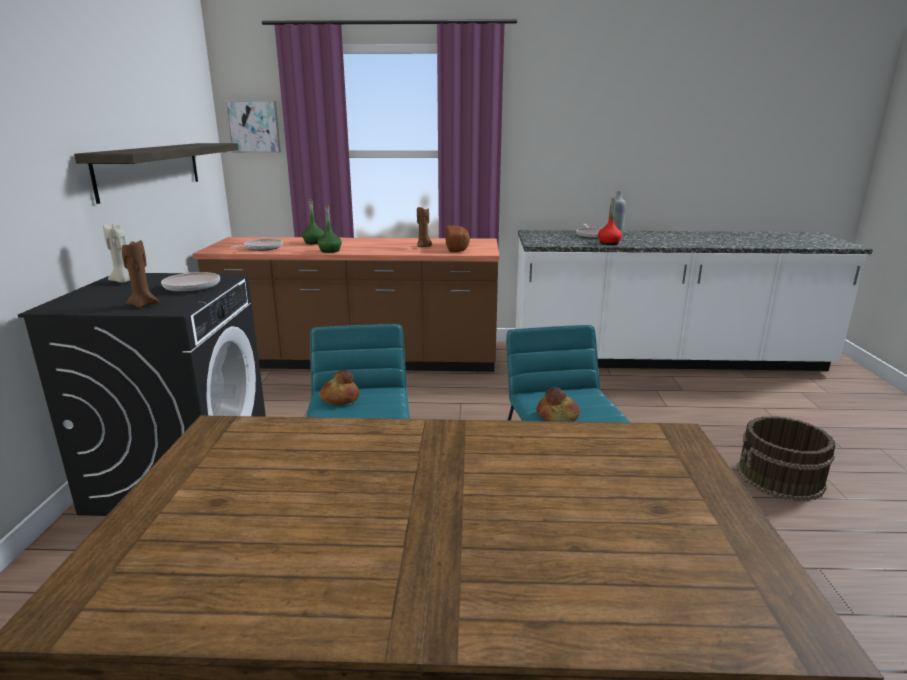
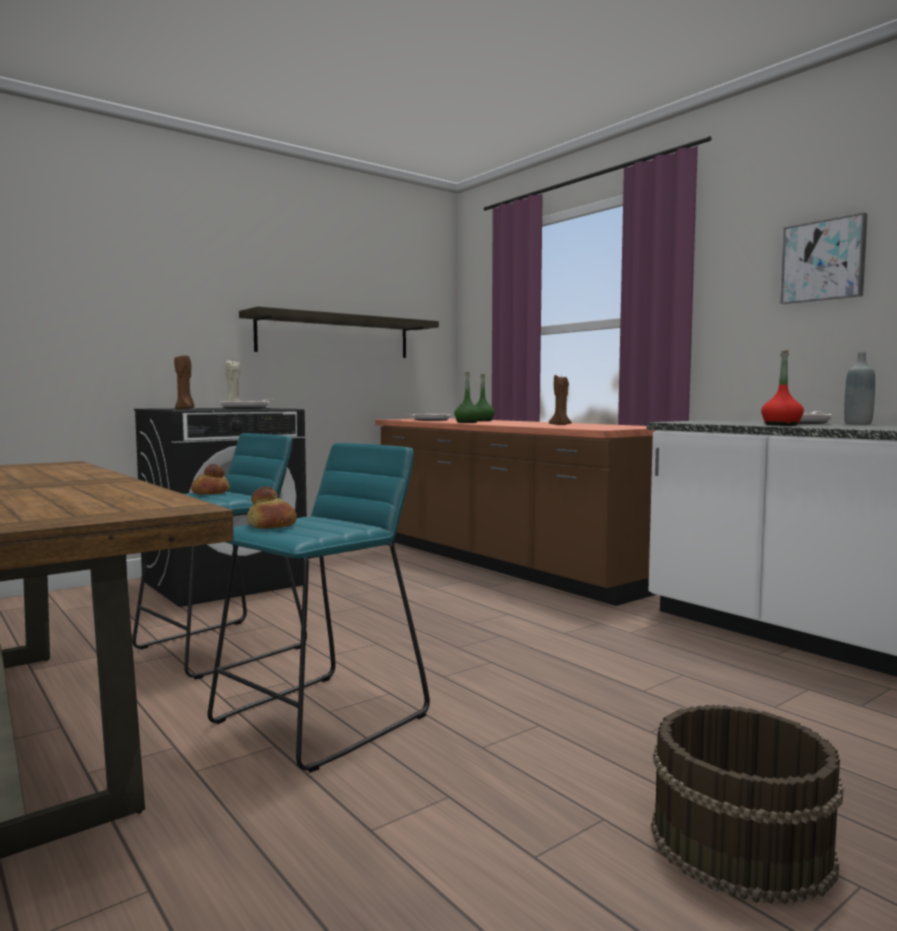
camera: 50 degrees right, 15 degrees down
(254, 127) = (480, 310): picture -> picture (823, 261)
(458, 248) = (590, 426): bread -> none

